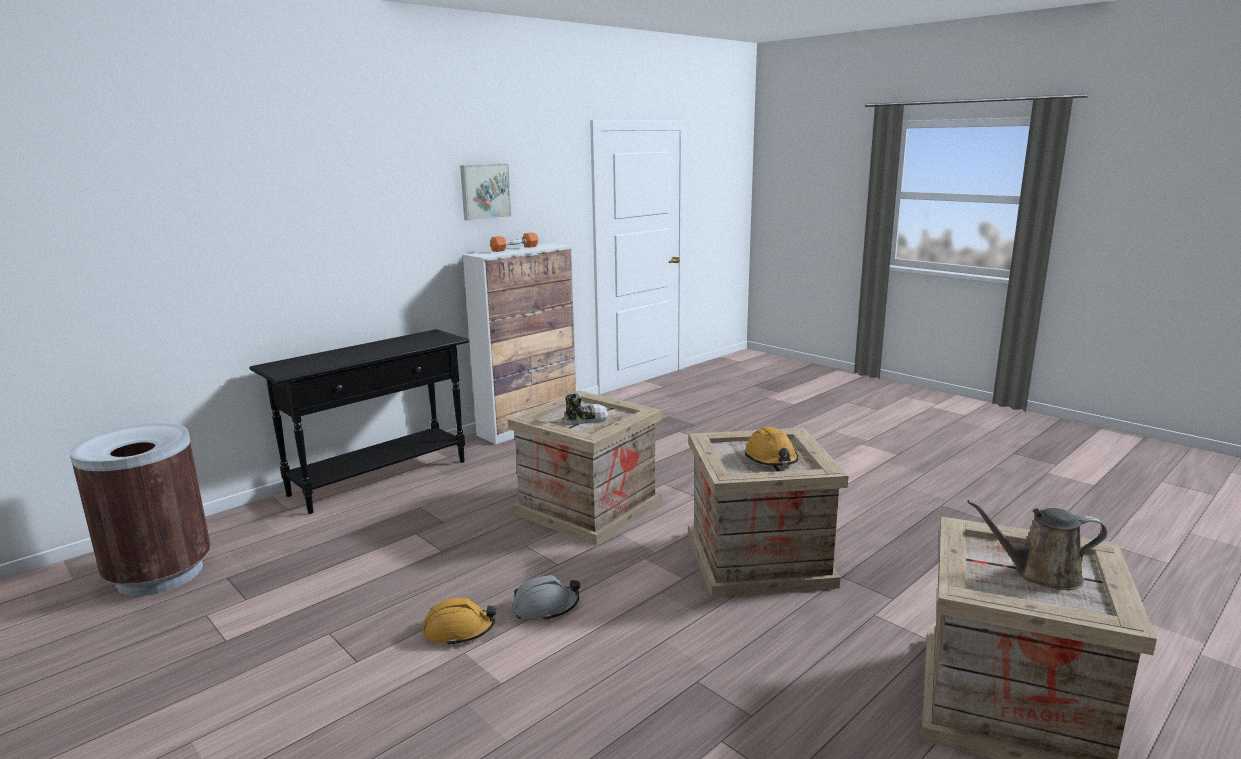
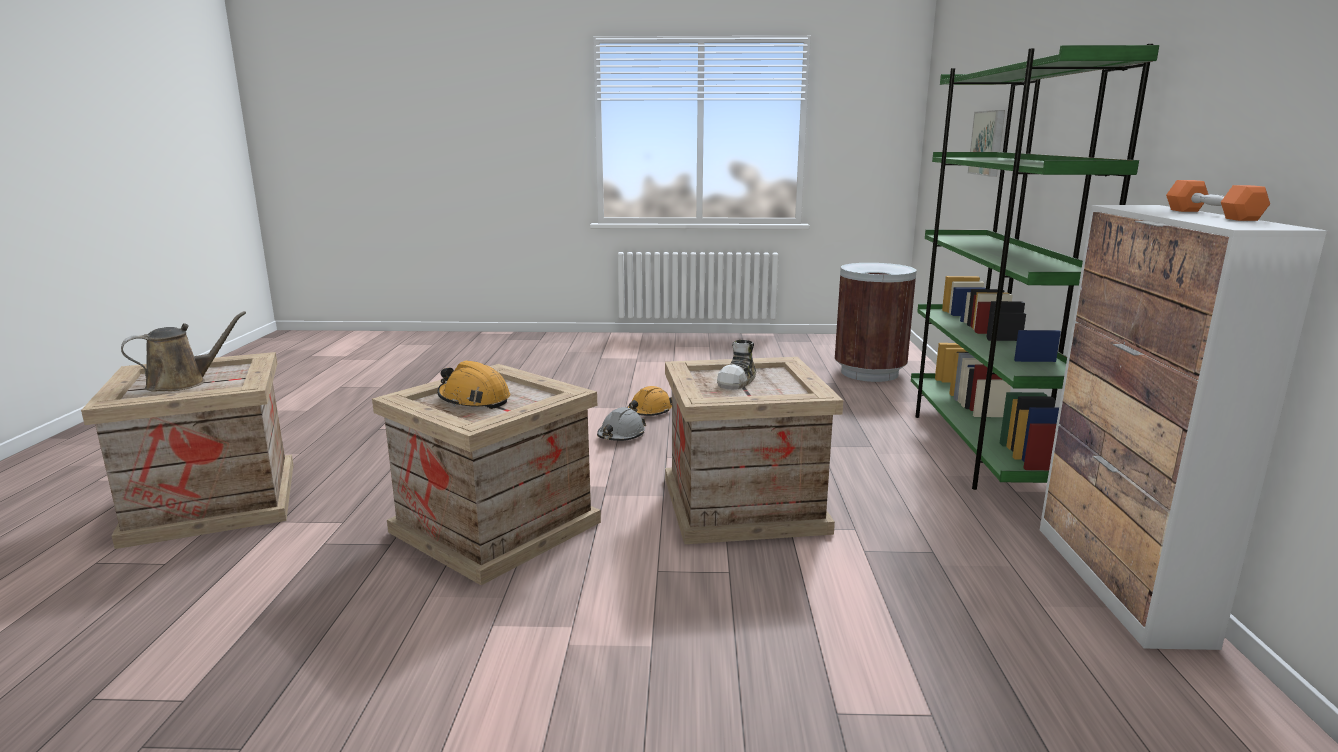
camera: 135 degrees right, 0 degrees up
(380, 478) = (979, 449): black console table -> green bookcase
(484, 191) = (1244, 82): picture -> picture (989, 143)

